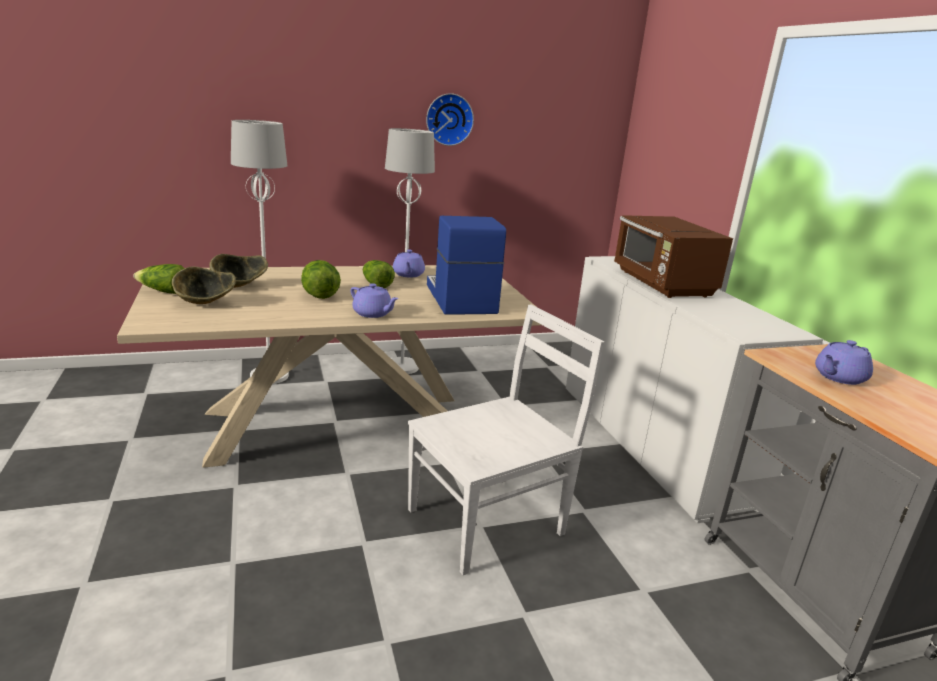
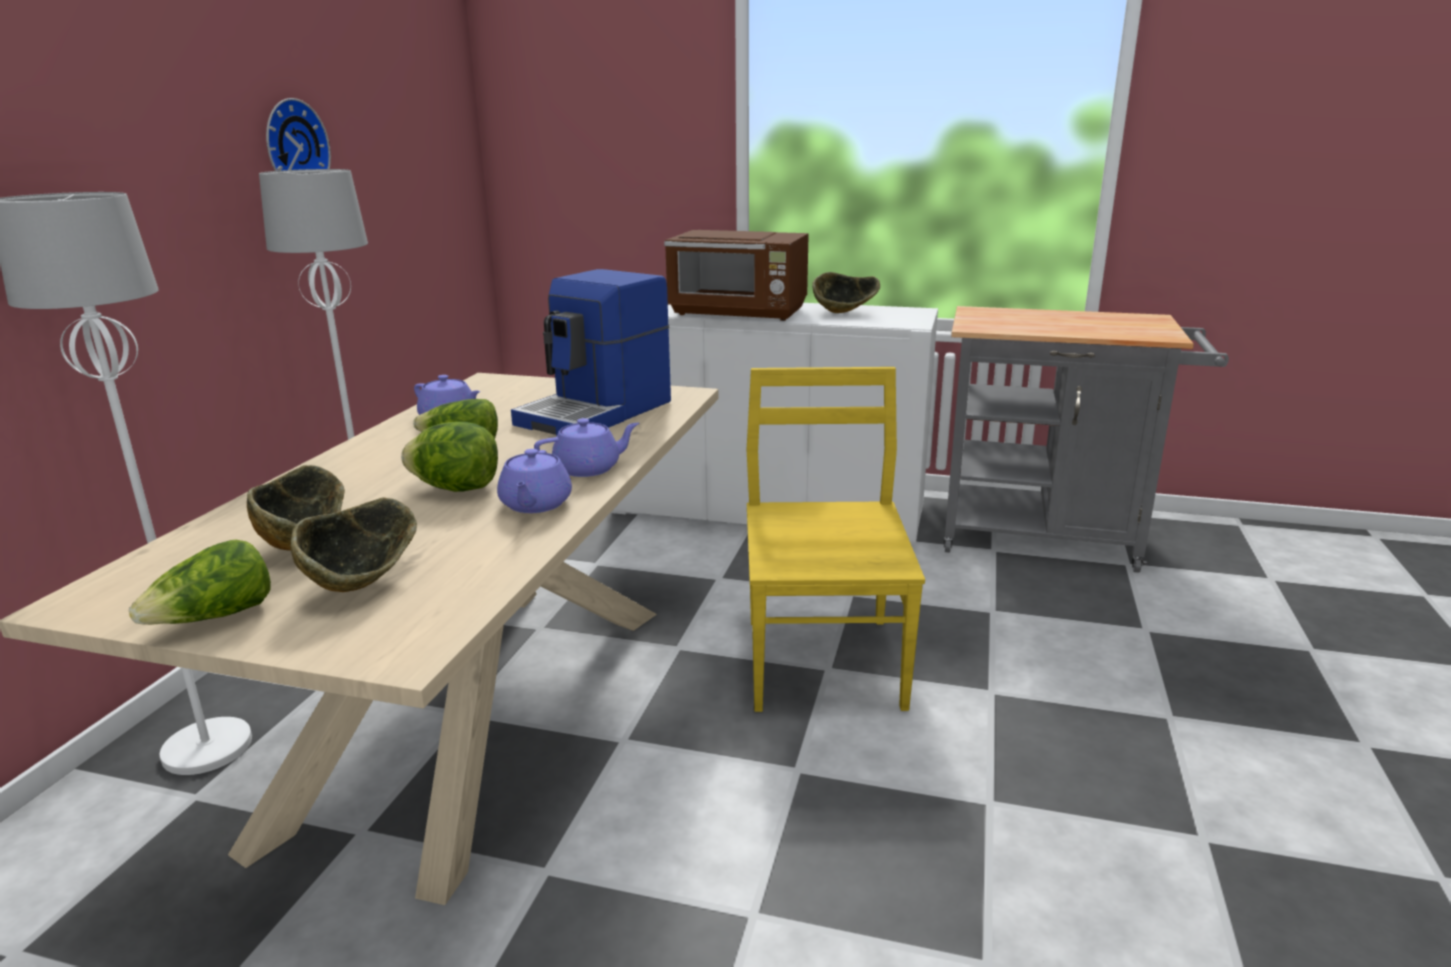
camera: 55 degrees left, 0 degrees up
(459, 299) = (597, 413): coffee machine -> coffee machine turned 75 degrees counterclockwise
(489, 520) = (823, 659): white chair -> yellow chair
(728, 311) = (843, 313): none -> bowl
(838, 377) = (1032, 324): purple teapot -> purple teapot (535, 504)

